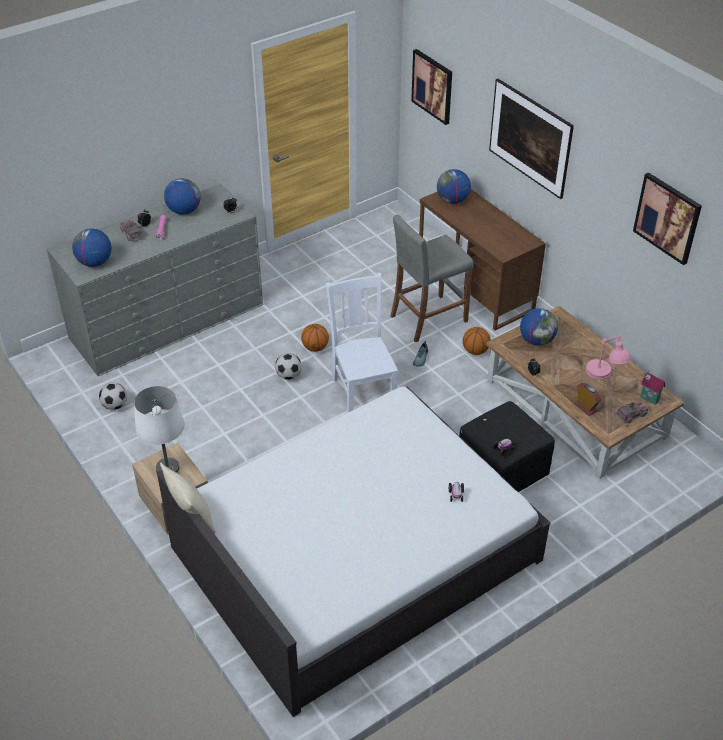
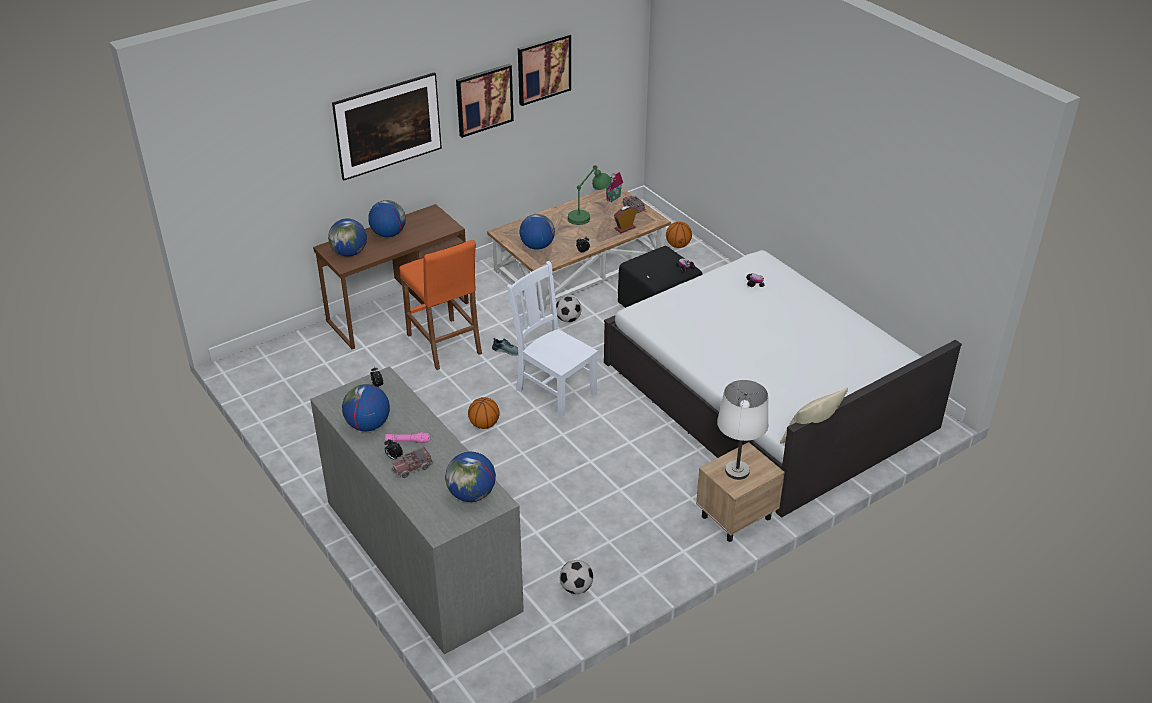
camera: 90 degrees left, 5 degrees down
(288, 375) = (529, 443): football -> football (568, 319)
(363, 390) = (554, 390): white chair -> white chair turned 60 degrees clockwise
(428, 318) = (444, 344): grey stool -> orange stool
(432, 86) = (238, 186): picture -> picture (484, 99)
(475, 351) = (498, 316): basketball -> basketball (678, 245)
(486, 219) = (388, 234): none -> globe
(604, 378) = (588, 216): pink table lamp -> green table lamp

